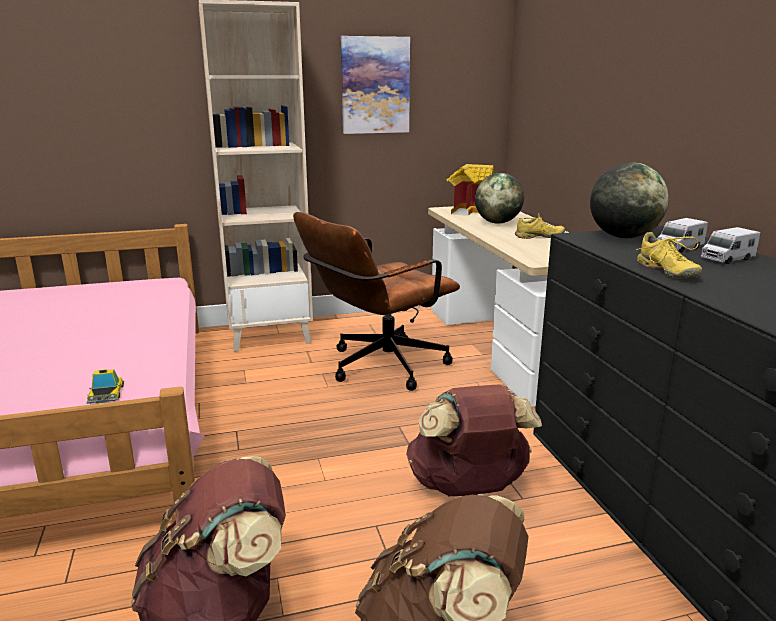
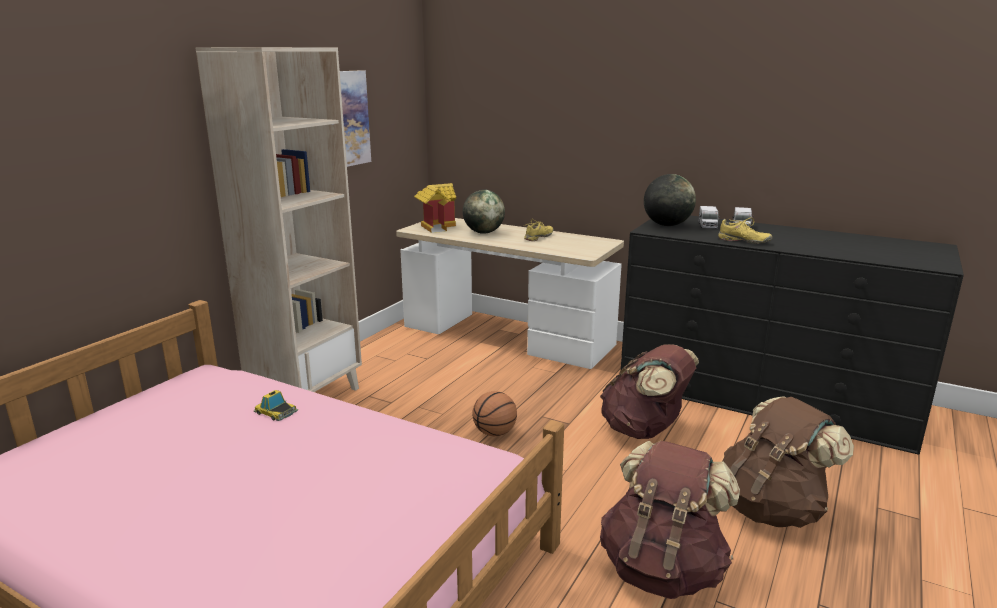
camera: 45 degrees left, 0 degrees up
(106, 393) = (437, 468): toy car -> toy car (276, 412)
(334, 419) = (494, 433): none -> basketball
(378, 367) = (451, 385): brown office chair -> none

